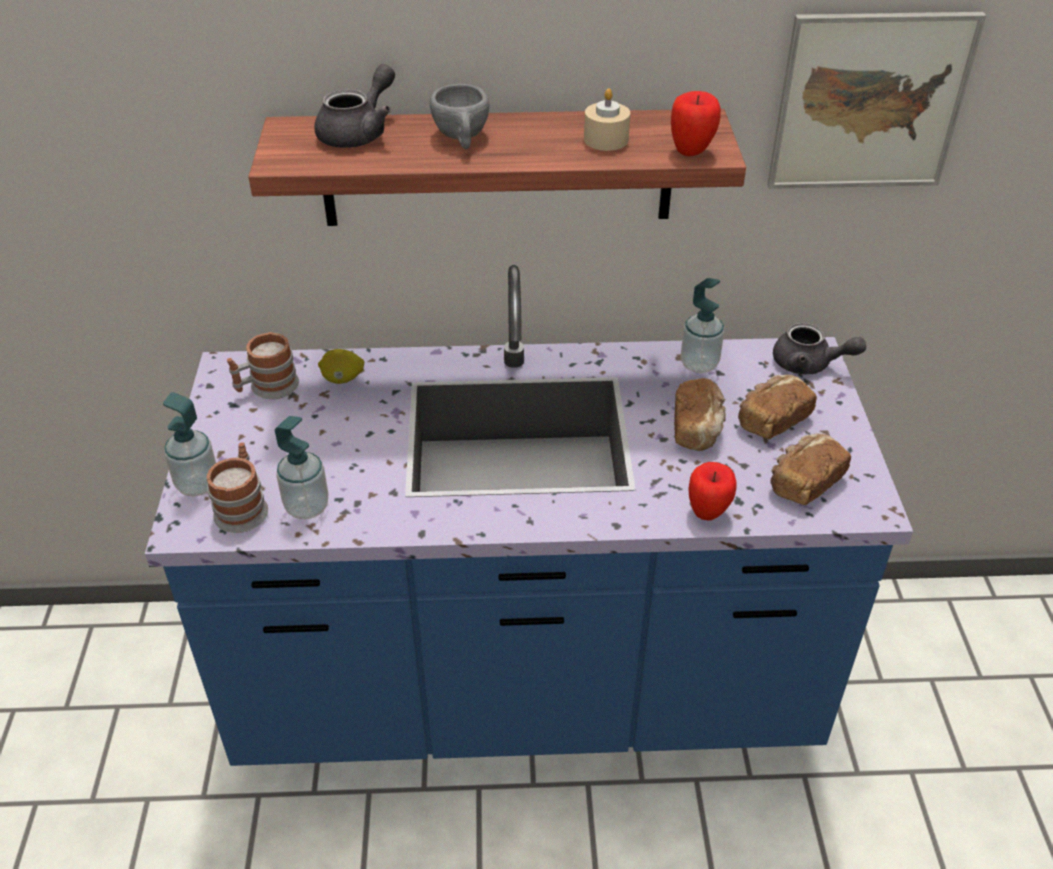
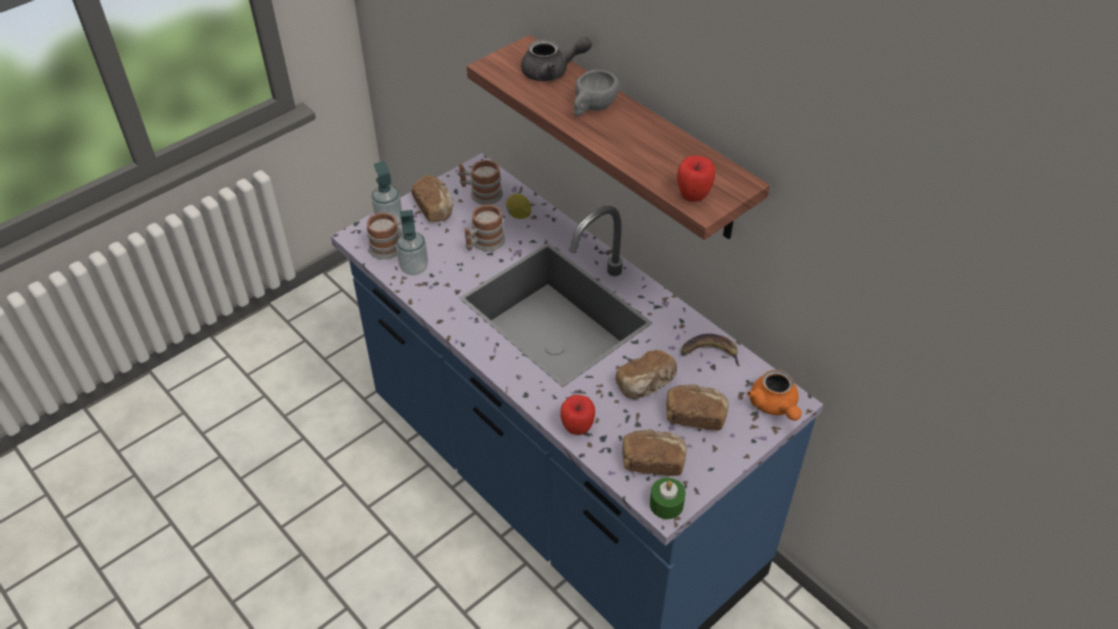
camera: 50 degrees right, 5 degrees up
(235, 435) = (435, 208): none -> bread
(348, 429) = (484, 243): none -> mug
(606, 139) = (662, 158): beige candle -> none
(699, 364) = (709, 352): soap dispenser -> banana
(809, 365) = (774, 406): grey teapot -> orange teapot
(869, 102) = (866, 242): picture -> none
(870, 505) = (666, 504): none -> green candle

